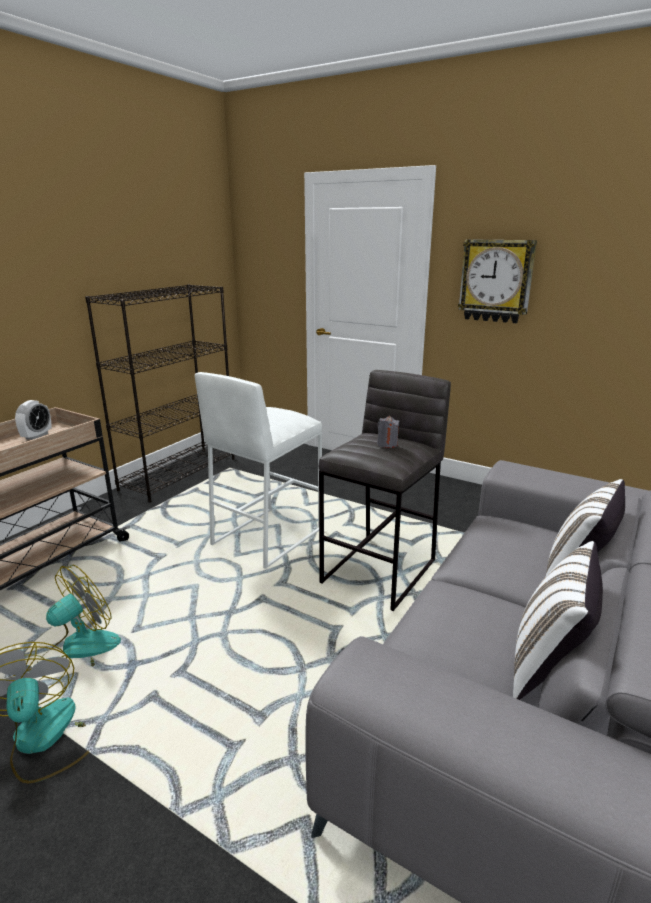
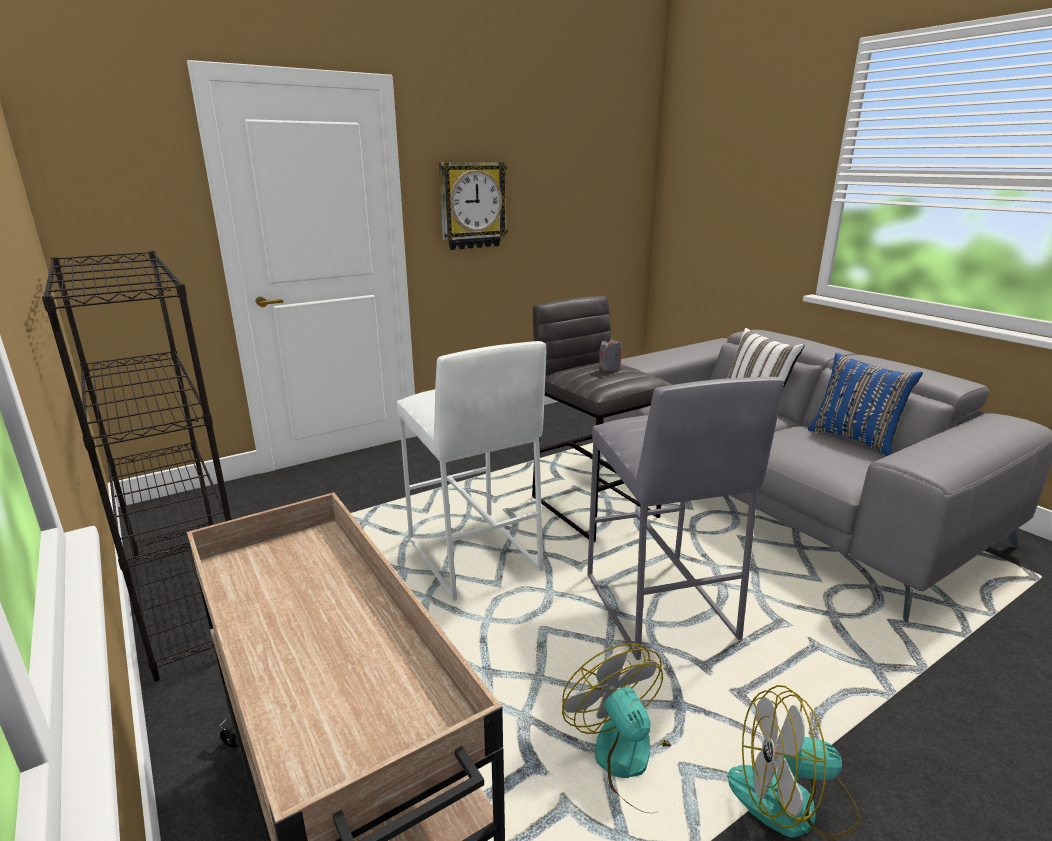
camera: 65 degrees left, 0 degrees up
(37, 436) = (262, 584): alarm clock -> none
(248, 635) = (658, 607): none -> grey stool
(548, 666) = (854, 439): white pillow -> blue pillow

